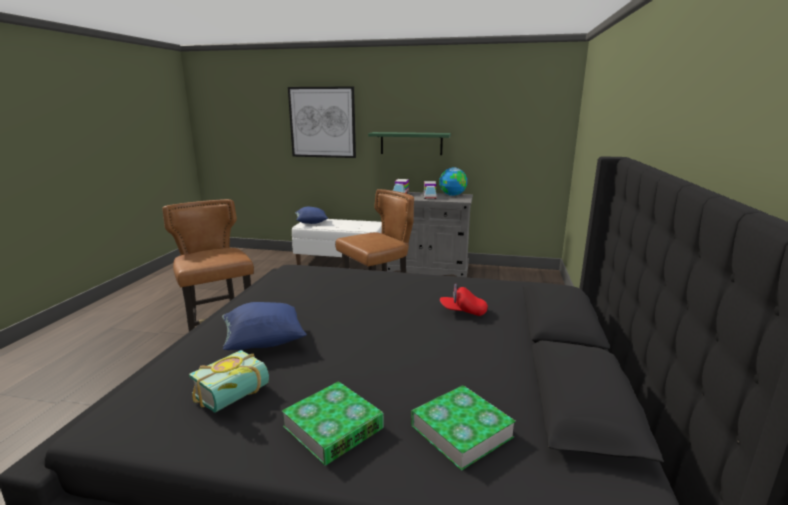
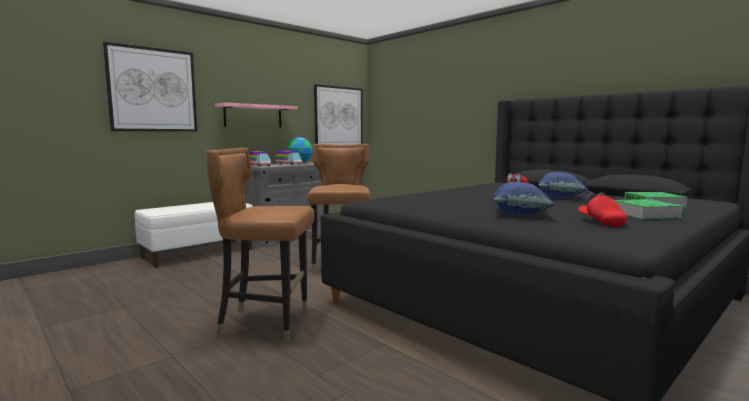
camera: 55 degrees left, 10 degrees down
(236, 397) = (601, 222): book -> red cap
(311, 223) = (160, 211): blue pillow -> blue pillow (560, 197)
(411, 143) = (253, 116): green shelf -> pink shelf
(524, 143) = (338, 117): none -> picture

